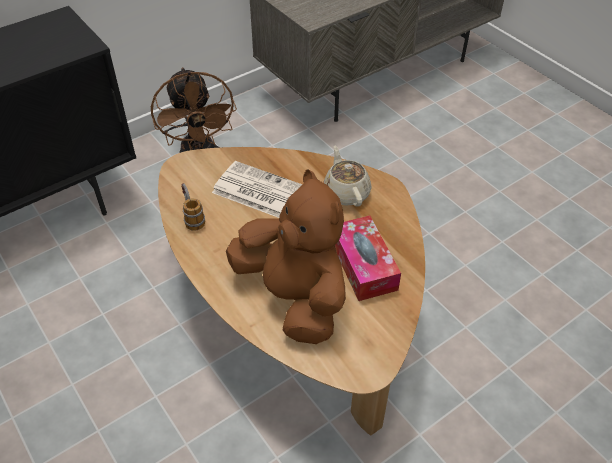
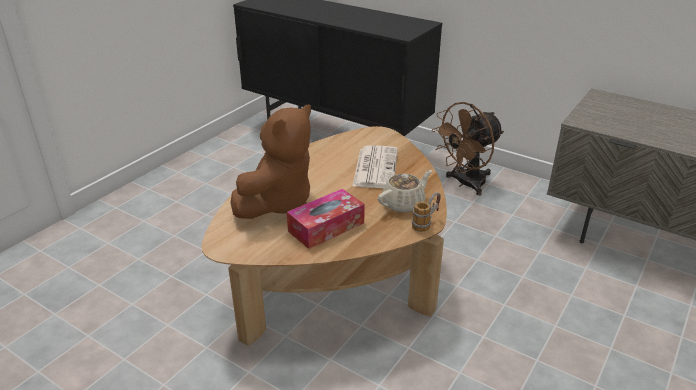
camera: 70 degrees right, 15 degrees down
(192, 217) = (331, 148): mug -> mug (426, 223)

